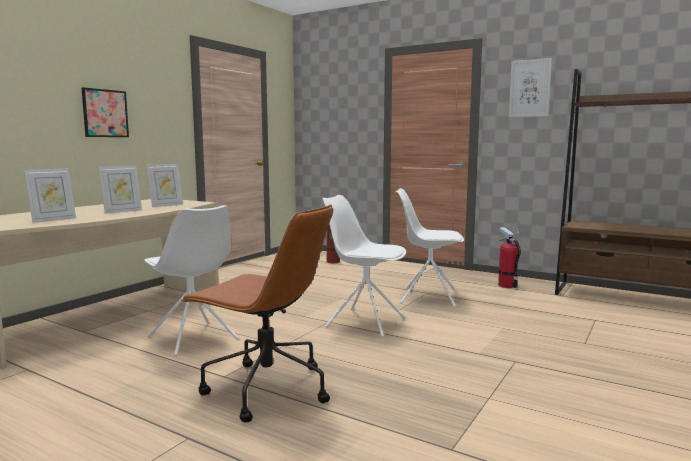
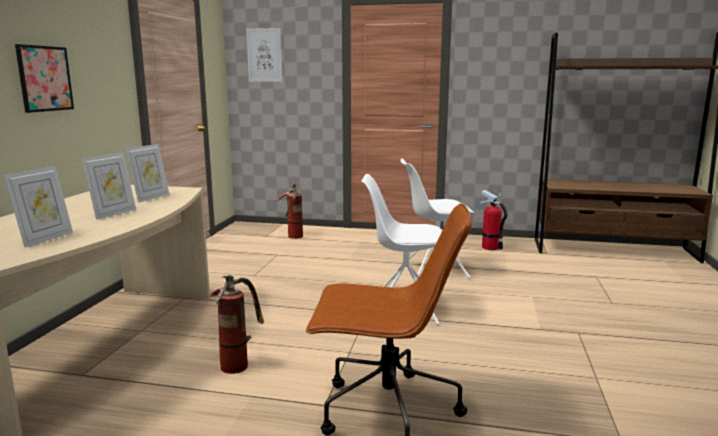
camera: 20 degrees left, 5 degrees up
(193, 338) = (238, 361): white chair -> fire extinguisher
(530, 88) = (502, 48): picture -> picture (264, 55)

